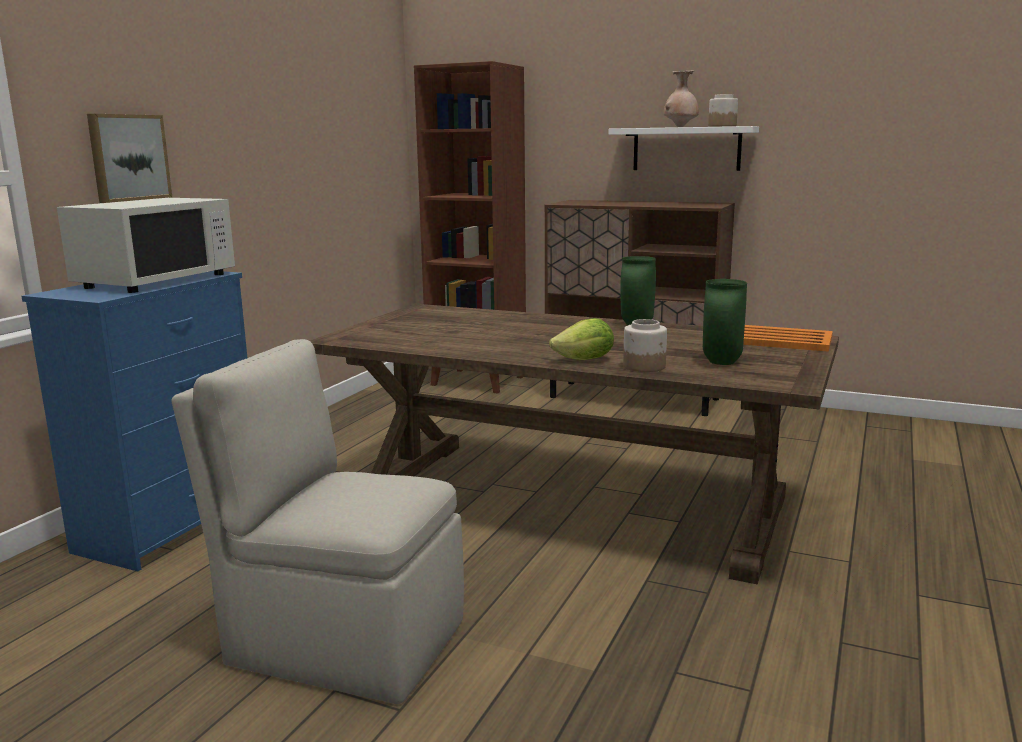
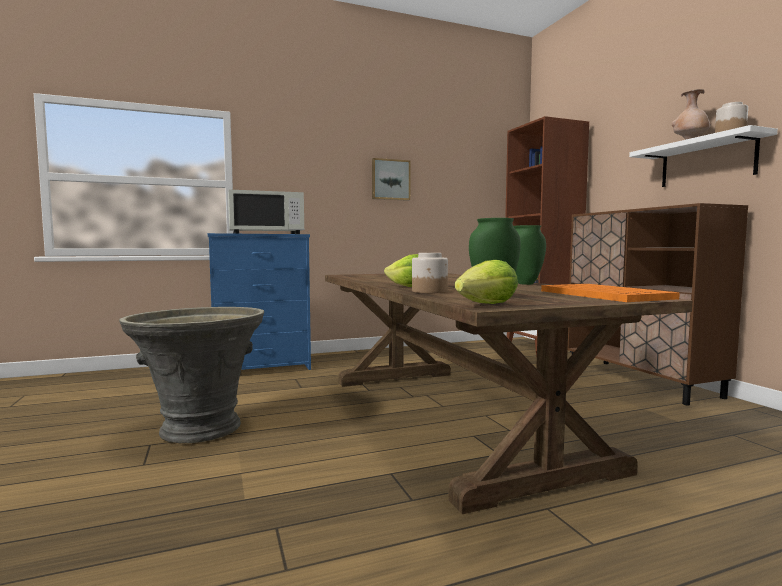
camera: 45 degrees right, 10 degrees down
(128, 157) = (295, 180): picture -> picture (390, 180)
(342, 640) = (200, 428): beige chair -> grey planter
(783, 381) = (487, 304): none -> lettuce

